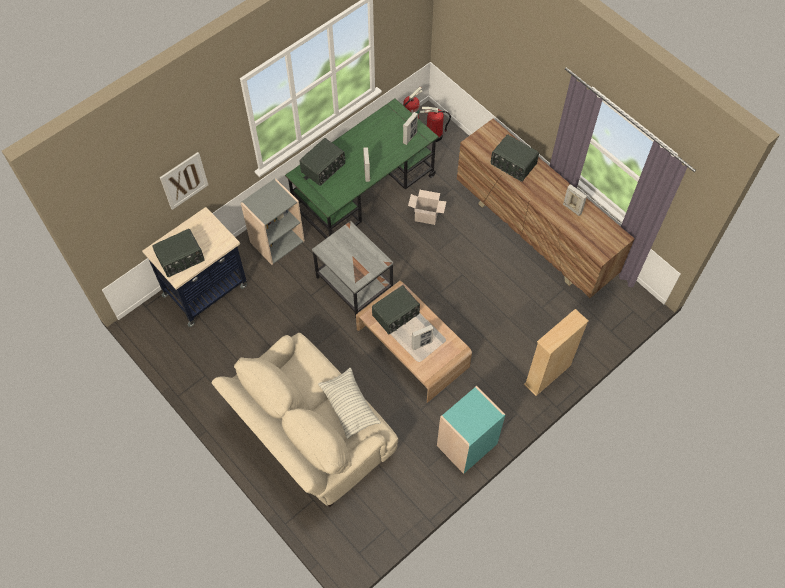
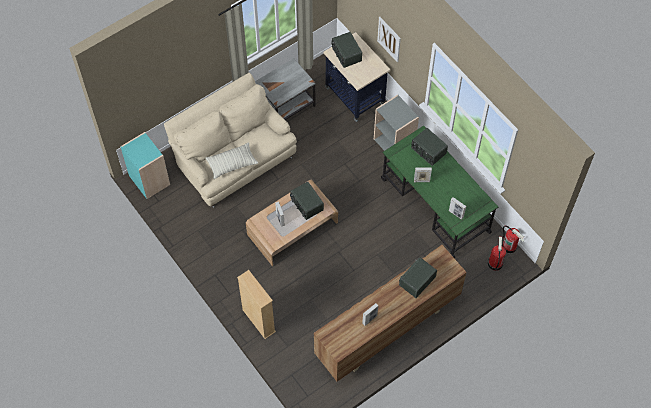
camera: 95 degrees right, 0 degrees up
(353, 284) = (351, 193): grey side table -> grey side table (286, 105)
(427, 216) = (411, 250): cardboard box -> none
(467, 445) = (210, 257): turquoise bookcase -> turquoise bookcase (148, 180)

